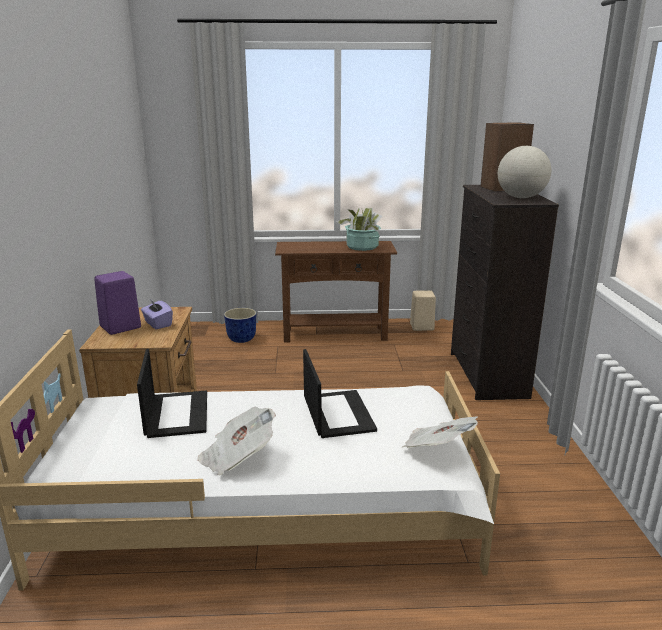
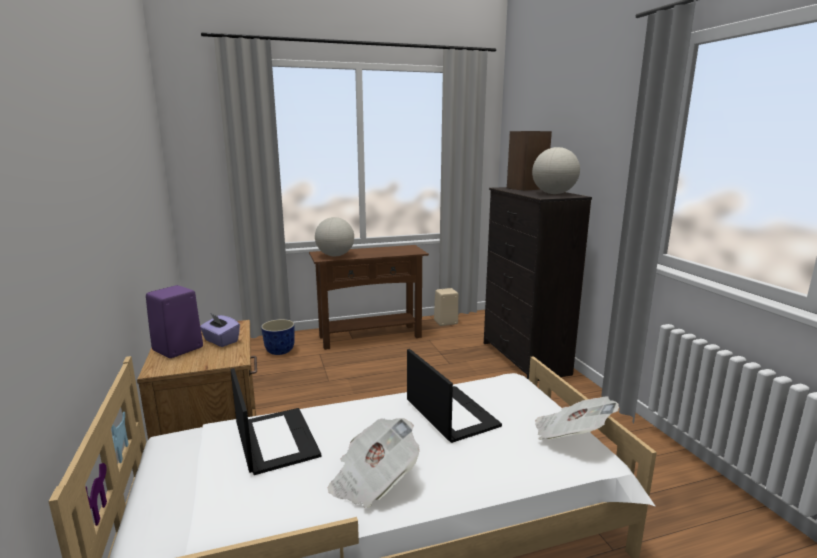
camera: 15 degrees left, 5 degrees down
(299, 248) = (335, 255): none -> globe
(362, 247) = (393, 251): potted plant -> none

